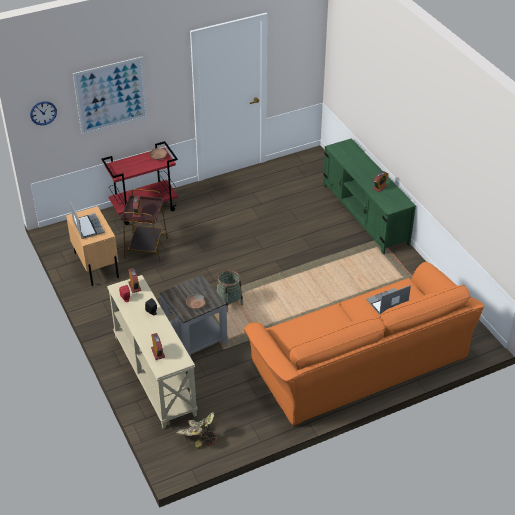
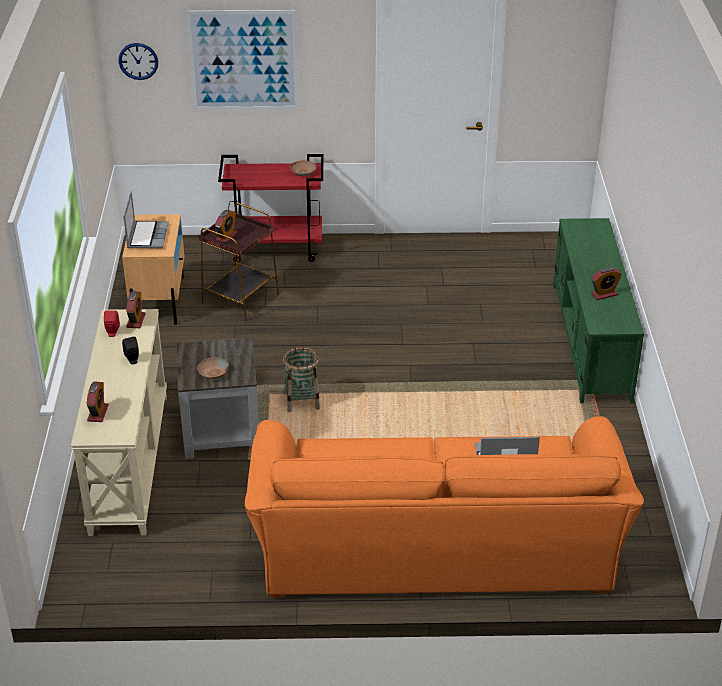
camera: 25 degrees right, 5 degrees down
(198, 437) = (126, 564): potted plant -> none

